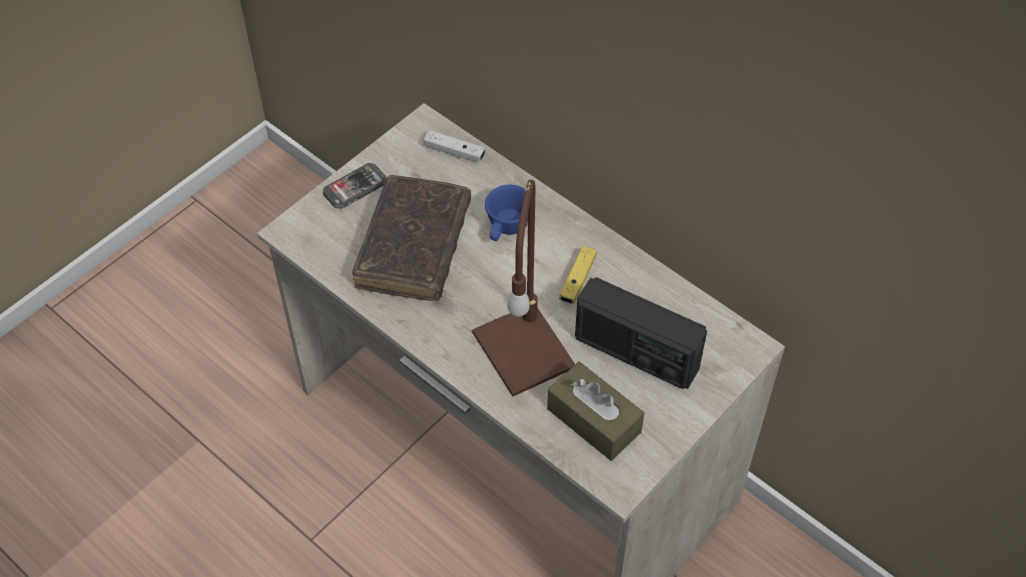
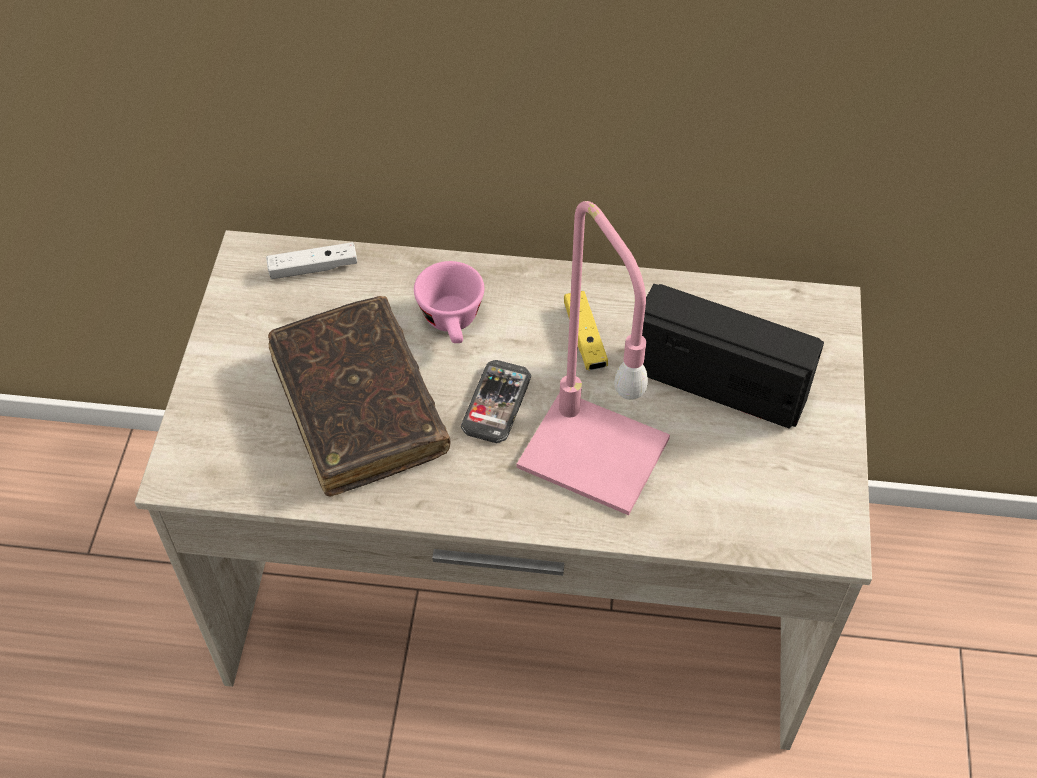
camera: 35 degrees left, 0 degrees up
(355, 187) = (222, 374): phone -> phone (496, 403)
(507, 228) = (453, 323): blue cup -> pink cup
(521, 348) = (589, 452): brown table lamp -> pink table lamp
(594, 420) = (741, 486): brown tissue box -> none
(636, 353) = (719, 383): radio -> radio turned 150 degrees counterclockwise

